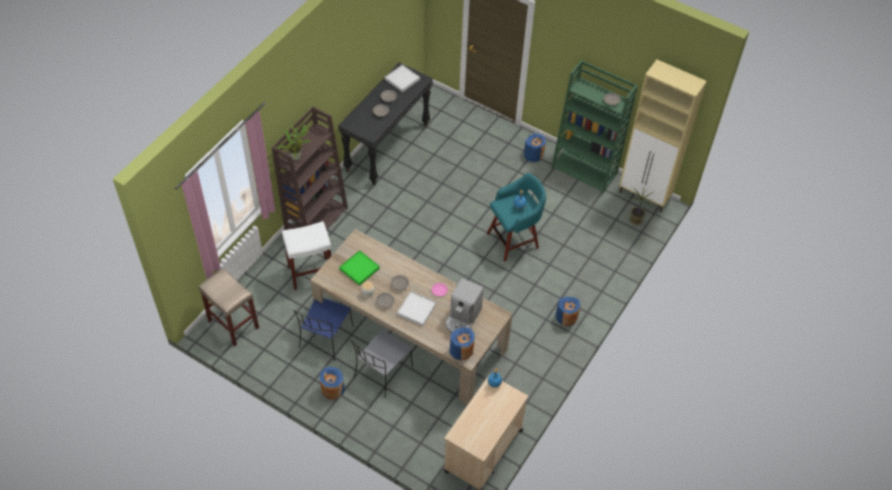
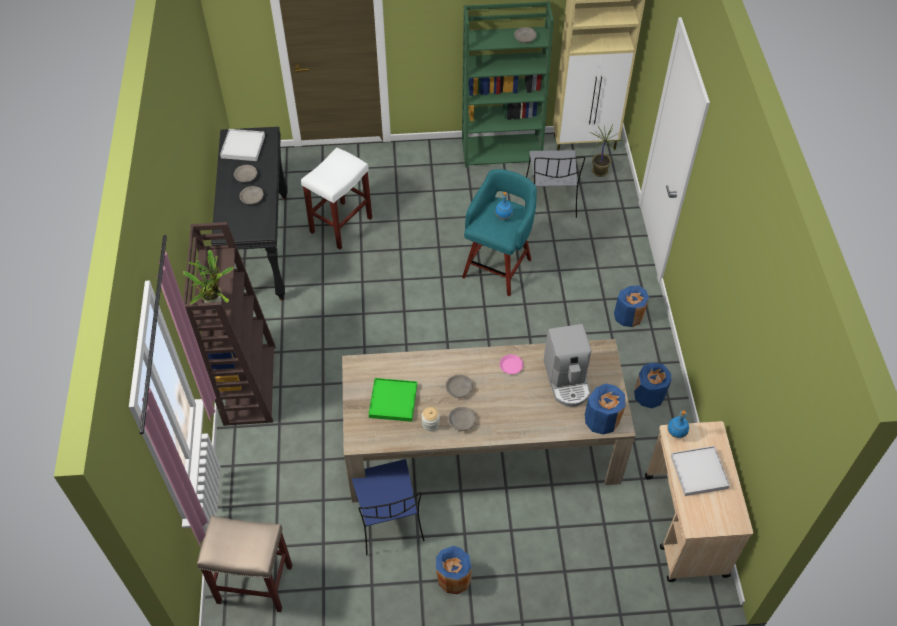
camera: 35 degrees left, 0 degrees up
(310, 273) = (298, 453): white stool -> white stool (341, 226)
(382, 373) = (493, 515): grey chair -> grey chair (551, 200)
(416, 309) = (506, 406): white tray -> white tray (699, 472)
(533, 154) = (433, 163): blue vase -> blue vase (649, 394)

